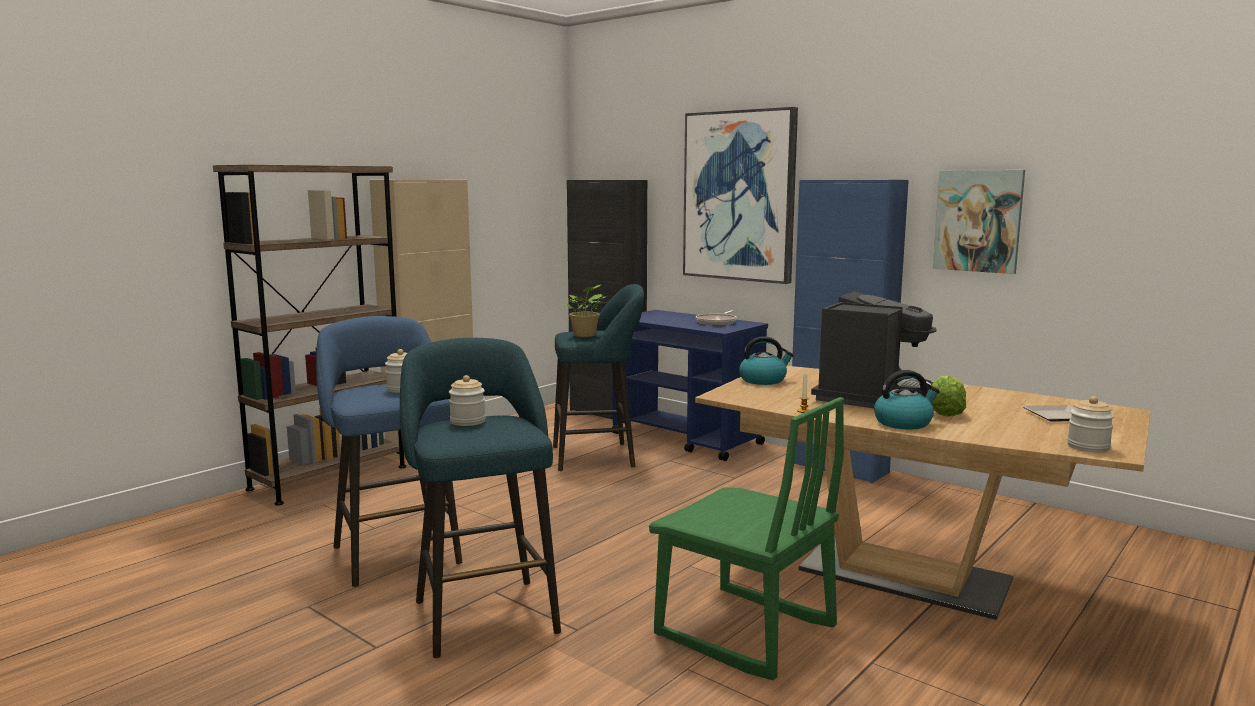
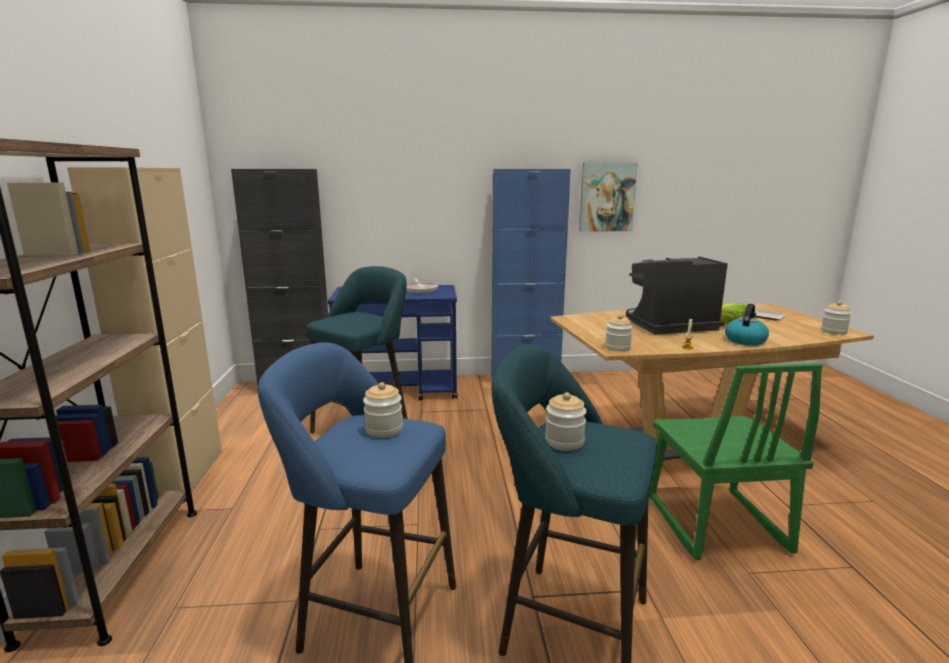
camera: 45 degrees left, 5 degrees up
(585, 335) = (354, 321): potted plant -> none
(730, 395) = (617, 348): none -> jar
(739, 196) = (417, 183): picture -> none
(744, 633) = (714, 524): green chair -> green chair turned 90 degrees clockwise
(763, 380) = (592, 330): kettle -> none
(869, 395) = (669, 325): coffee machine -> coffee machine turned 90 degrees counterclockwise

